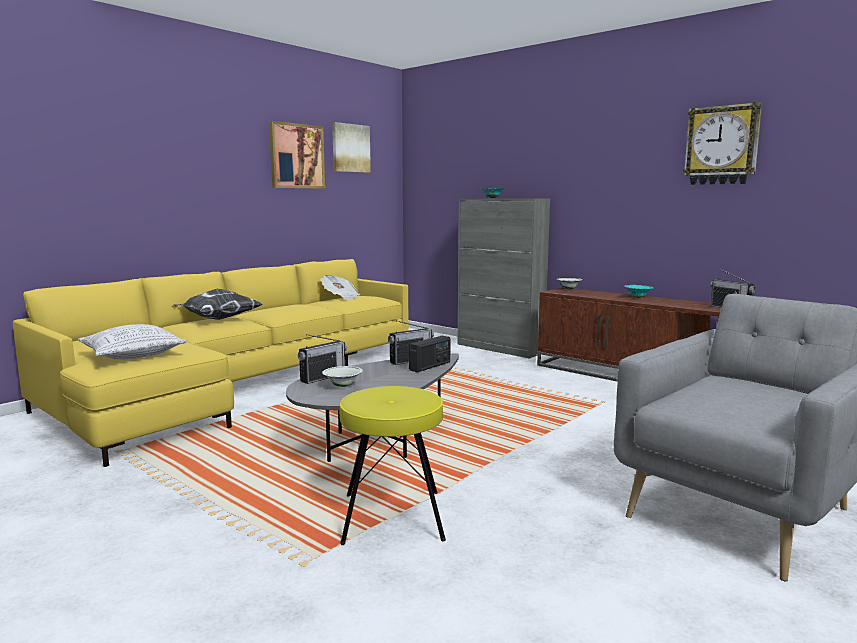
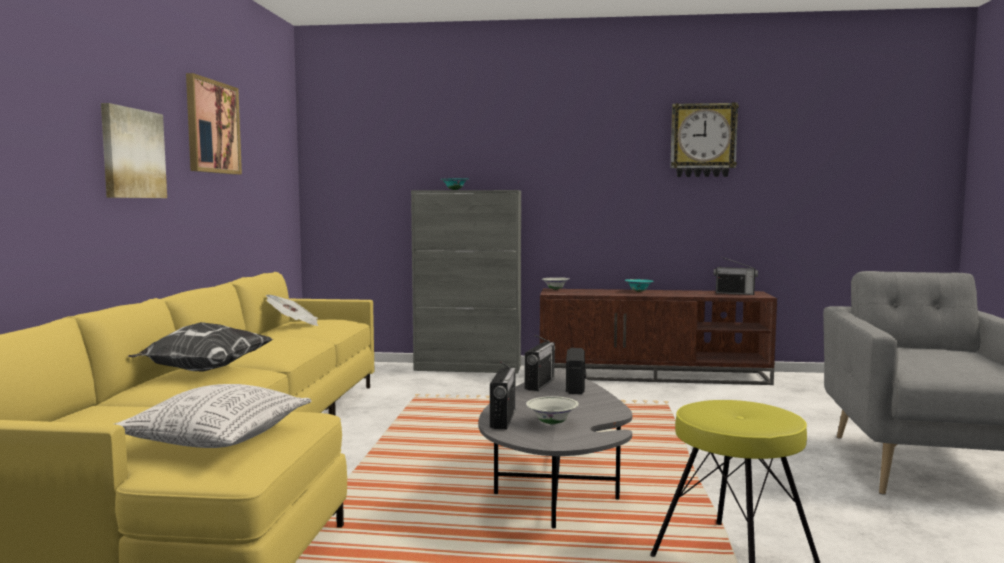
camera: 35 degrees left, 5 degrees down
(350, 148) = (258, 121): picture -> picture (132, 153)

